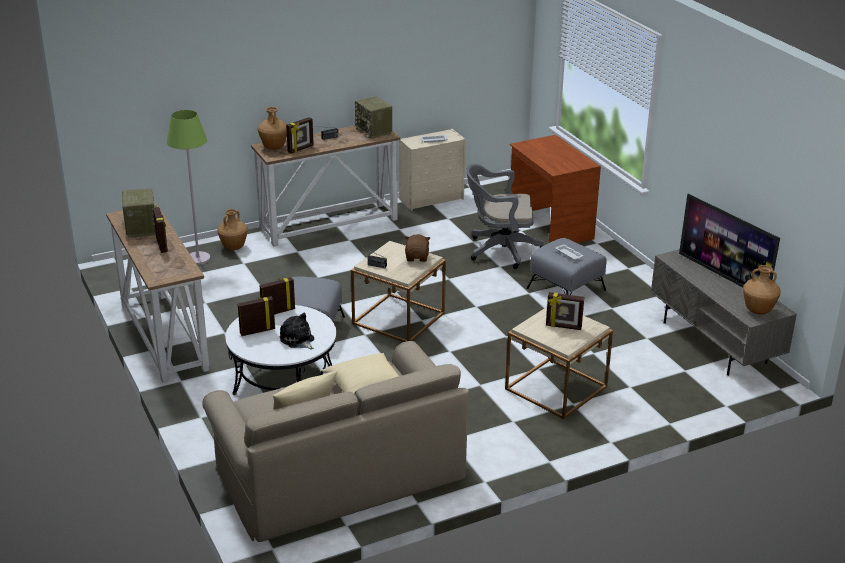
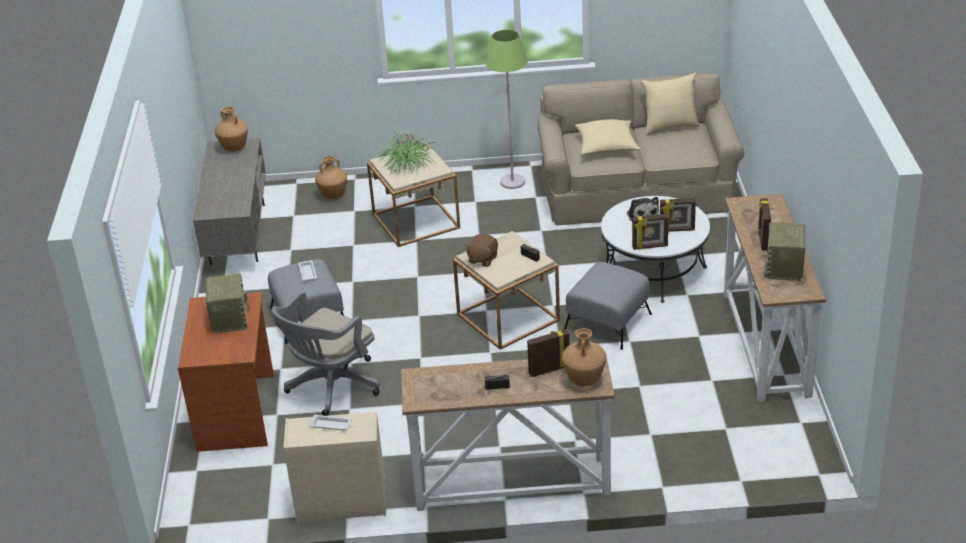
camera: 155 degrees left, 5 degrees up
(198, 259) = (708, 455): green floor lamp -> green floor lamp (512, 182)
(234, 247) = (655, 466): brown vase -> brown vase (333, 196)
(374, 131) = (428, 388): radio -> radio (229, 319)
(499, 250) = (330, 387): grey office chair -> grey office chair turned 105 degrees clockwise
(563, 327) = (407, 165): picture frame -> potted plant
(724, 276) = (217, 183): television -> none

